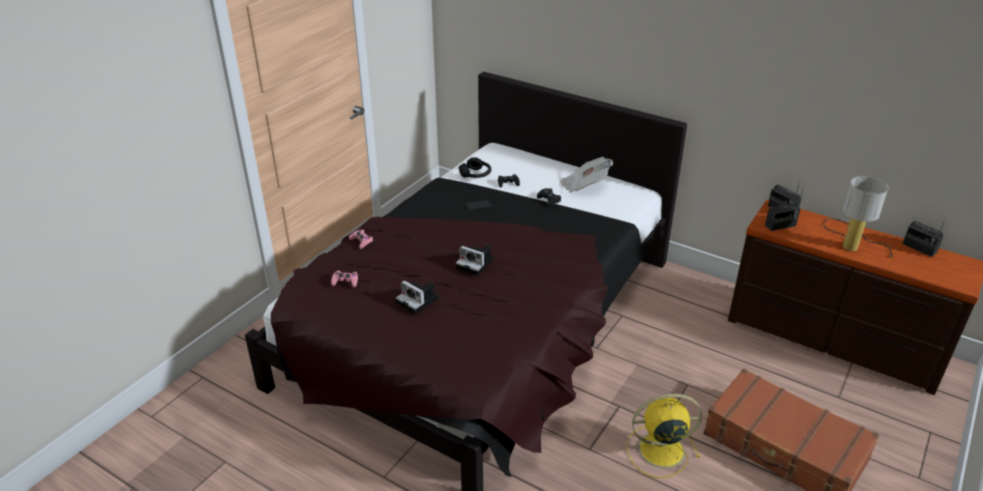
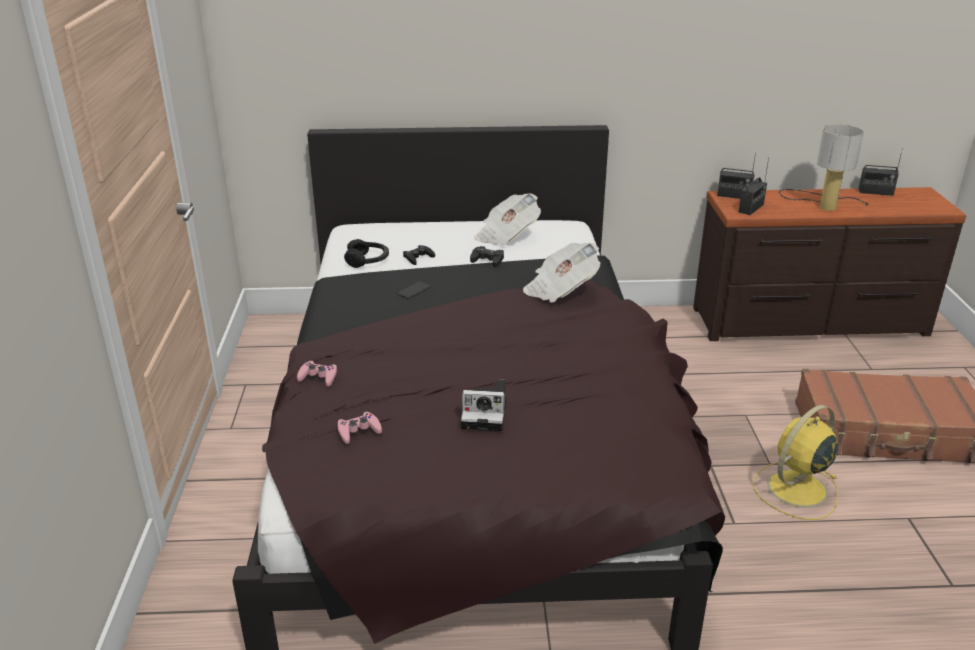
camera: 35 degrees left, 5 degrees down
(476, 264) = (501, 348): camera -> none
(563, 238) = (560, 290): none -> newspaper

